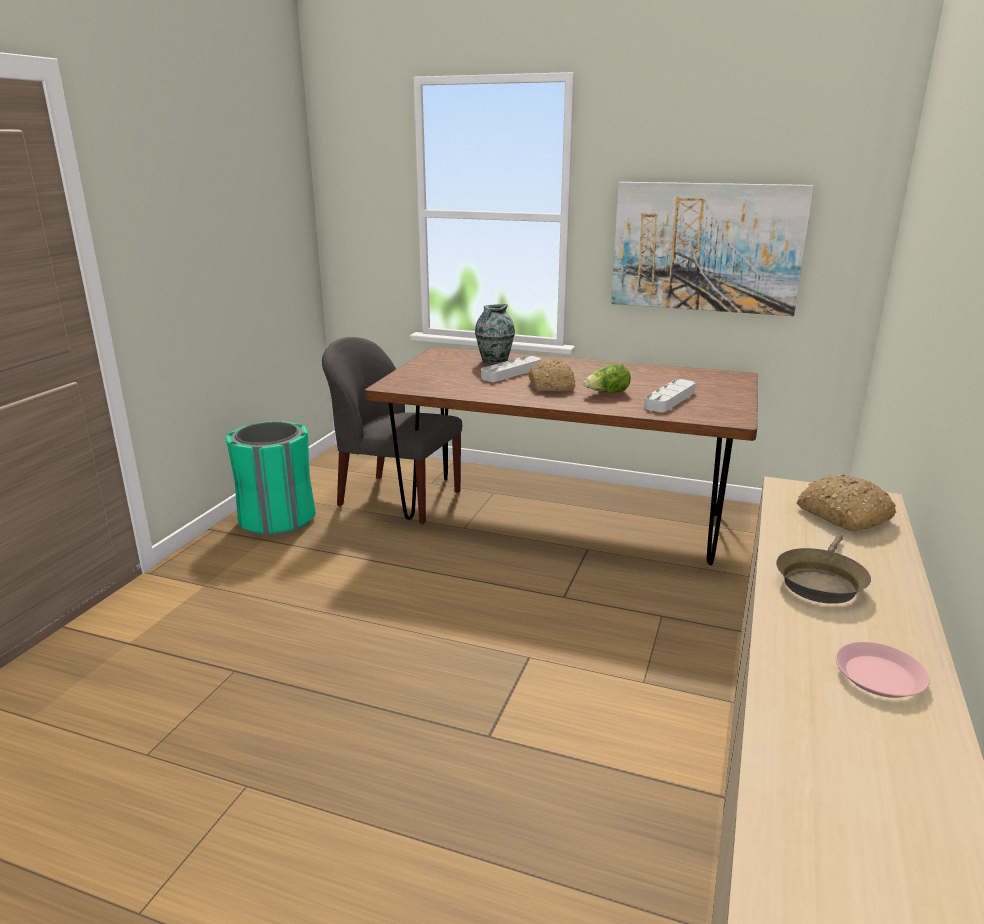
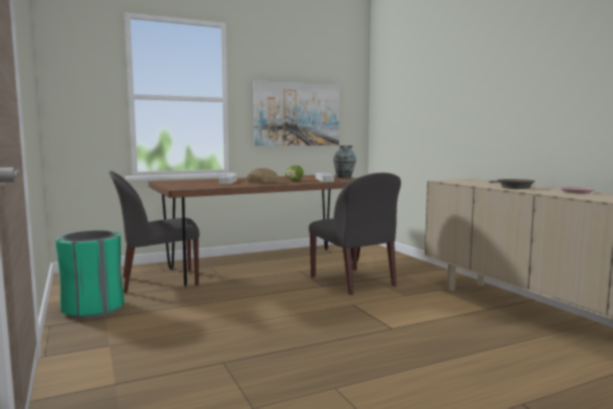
camera: 45 degrees left, 15 degrees down
(494, 362) = (205, 180): vase -> vase (344, 177)
(619, 610) = (353, 282): none -> grey chair
(842, 515) = (473, 181): bread -> none

